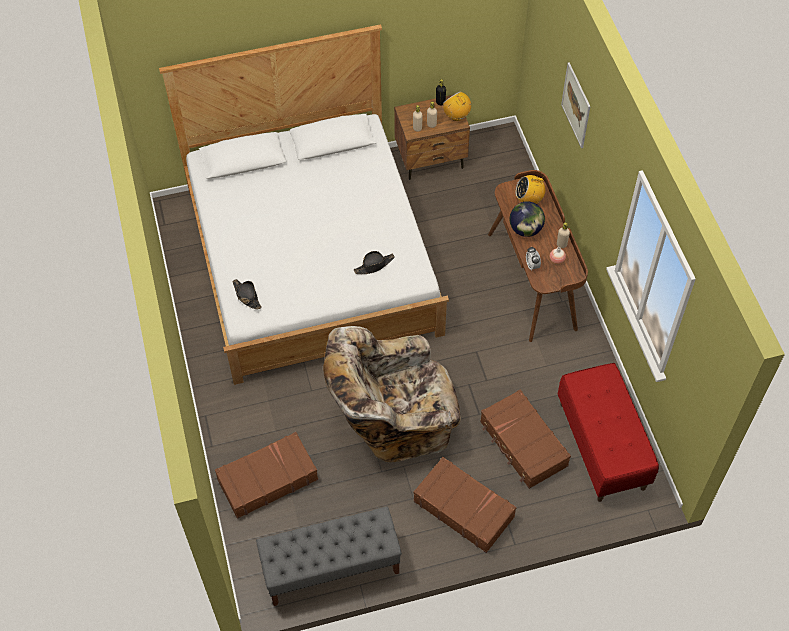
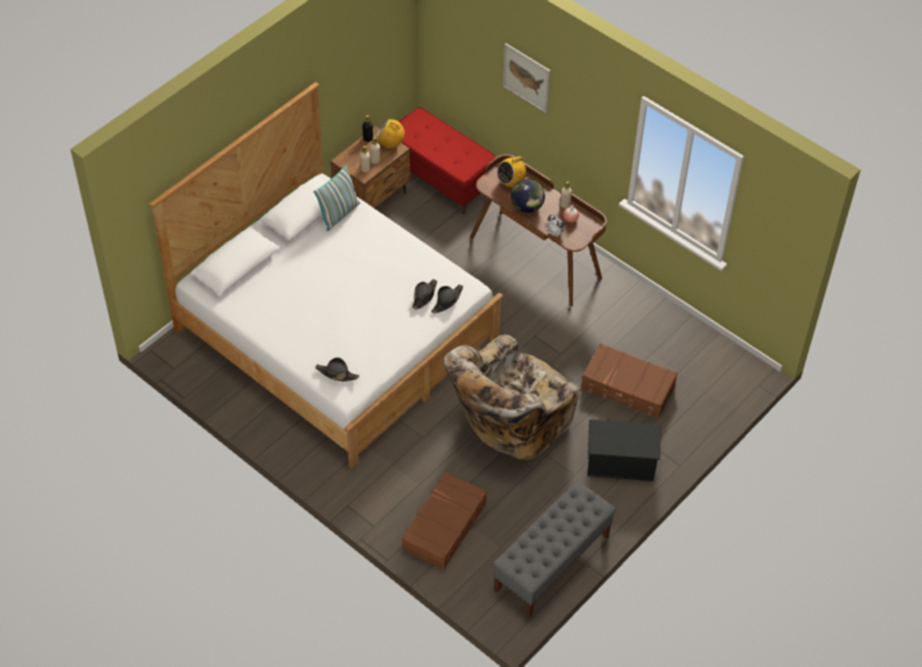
camera: 35 degrees left, 5 degrees down
(360, 157) = (339, 214): none -> pillow
(389, 280) = (447, 301): none -> black hat
(464, 508) = (620, 460): brown suitcase -> black storage box
(602, 446) = (689, 356): red bench -> red bench (441, 178)

